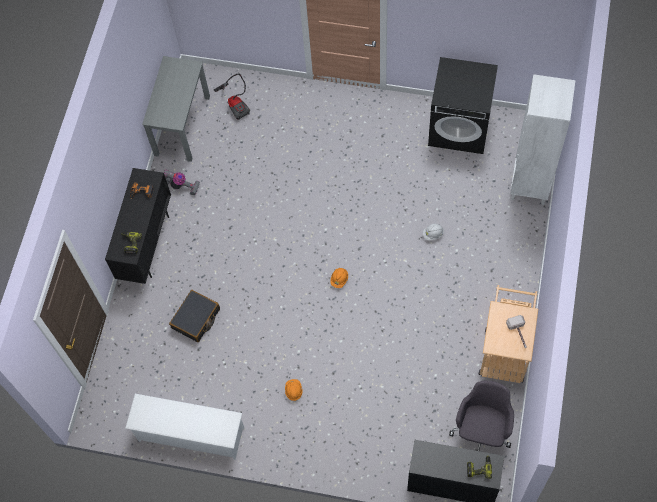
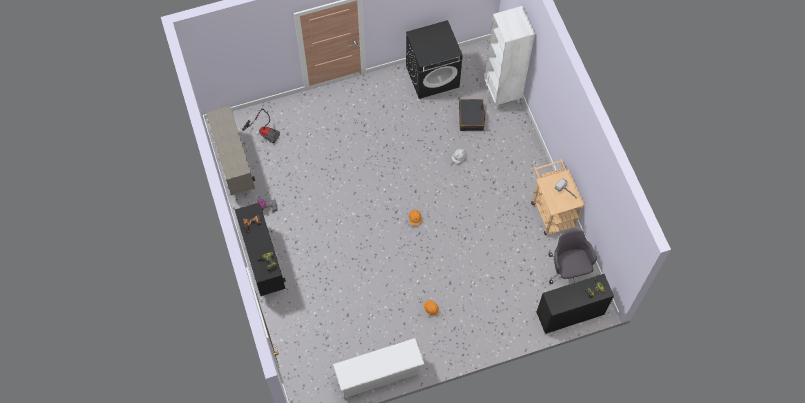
camera: 35 degrees left, 0 degrees up
(182, 125) = (235, 166): grey desk -> beige cabinet
(196, 319) = (332, 295): black suitcase -> black suitcase (471, 117)

